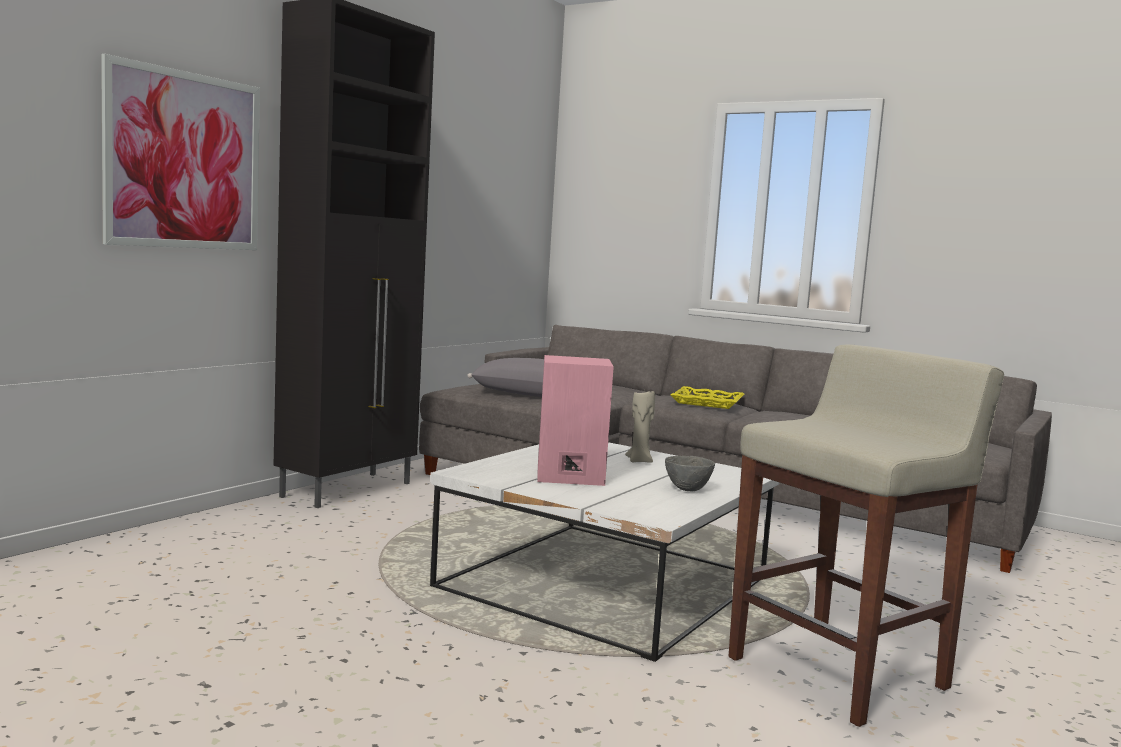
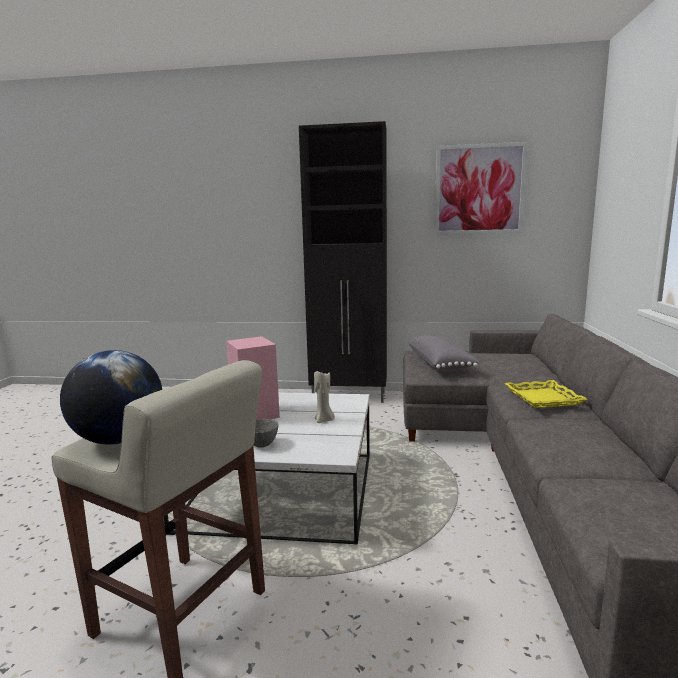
camera: 65 degrees right, 5 degrees up
(184, 160) = (259, 225): picture -> picture (479, 190)
(877, 441) = (119, 440): none -> globe

